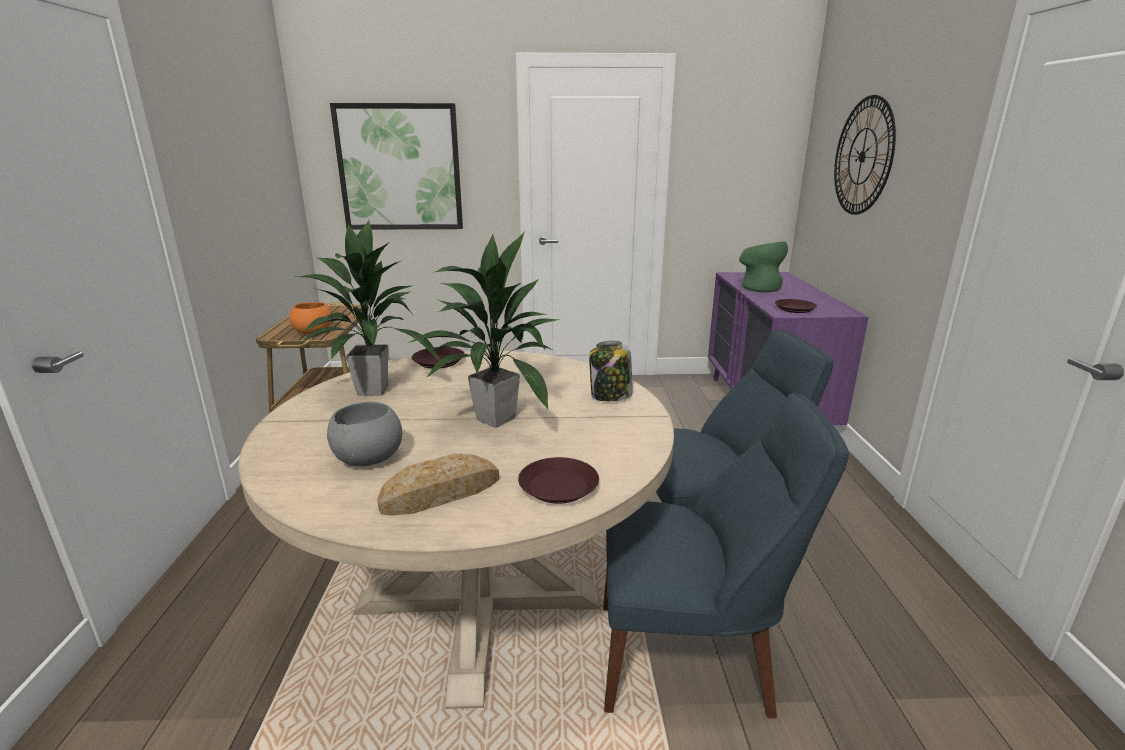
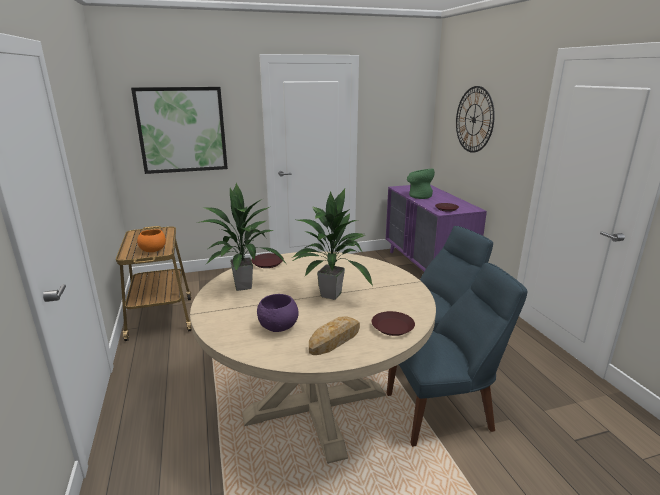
camera: 15 degrees left, 0 degrees up
(368, 458) = (277, 326): grey bowl -> purple bowl
(610, 396) = (383, 273): jar -> none

